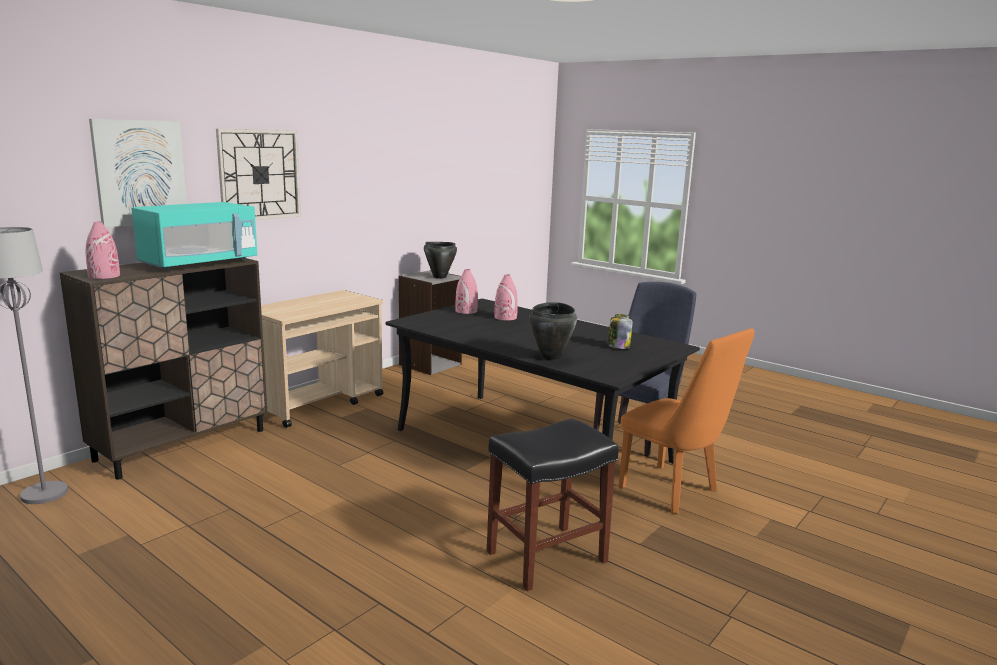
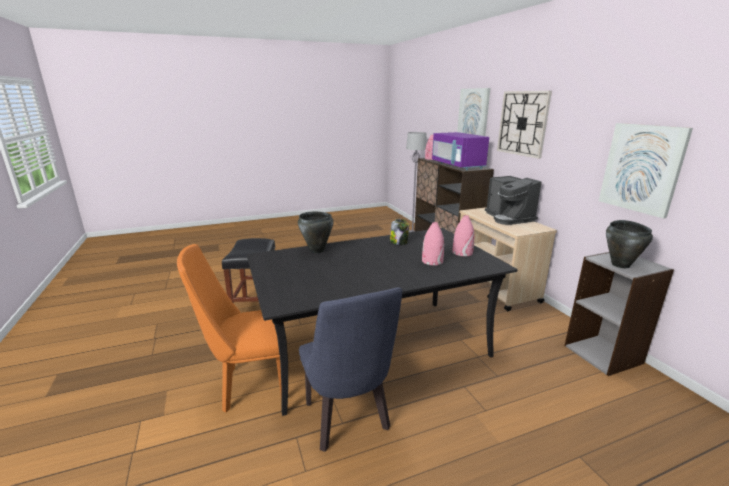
camera: 120 degrees right, 5 degrees up
(200, 263) = (457, 165): turquoise microwave -> purple microwave
(308, 302) = (508, 218): none -> coffee machine
(395, 200) = (642, 168): none -> picture
(618, 347) = (310, 278): jar -> jar (399, 242)

